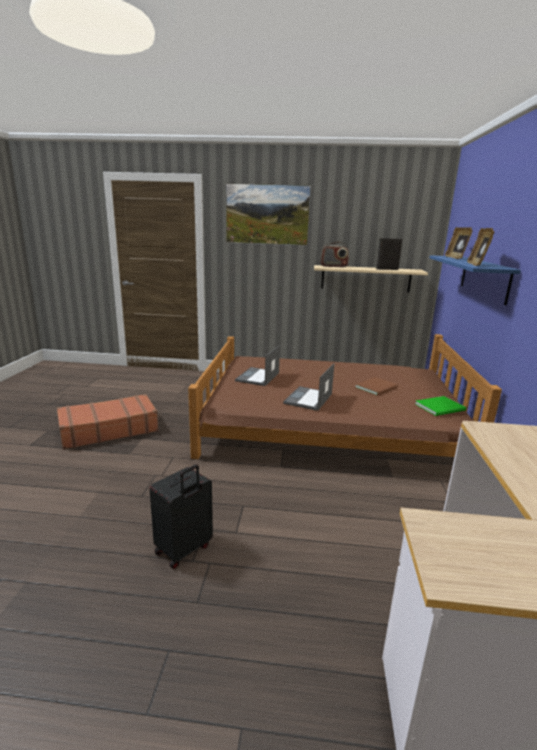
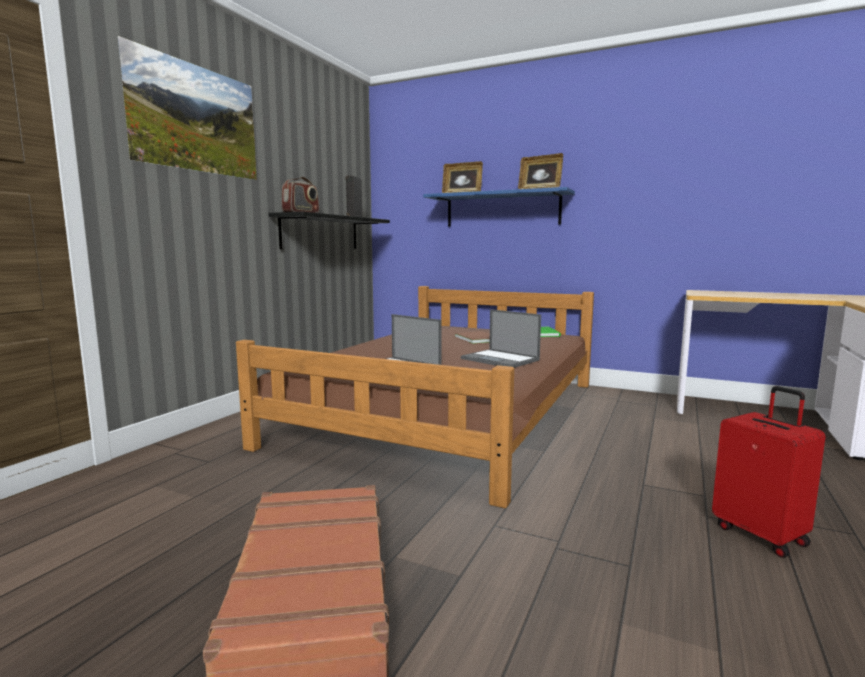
camera: 70 degrees left, 10 degrees down
(184, 550) = (761, 534): black suitcase -> red suitcase
(365, 278) = (320, 233): beige shelf -> black shelf

